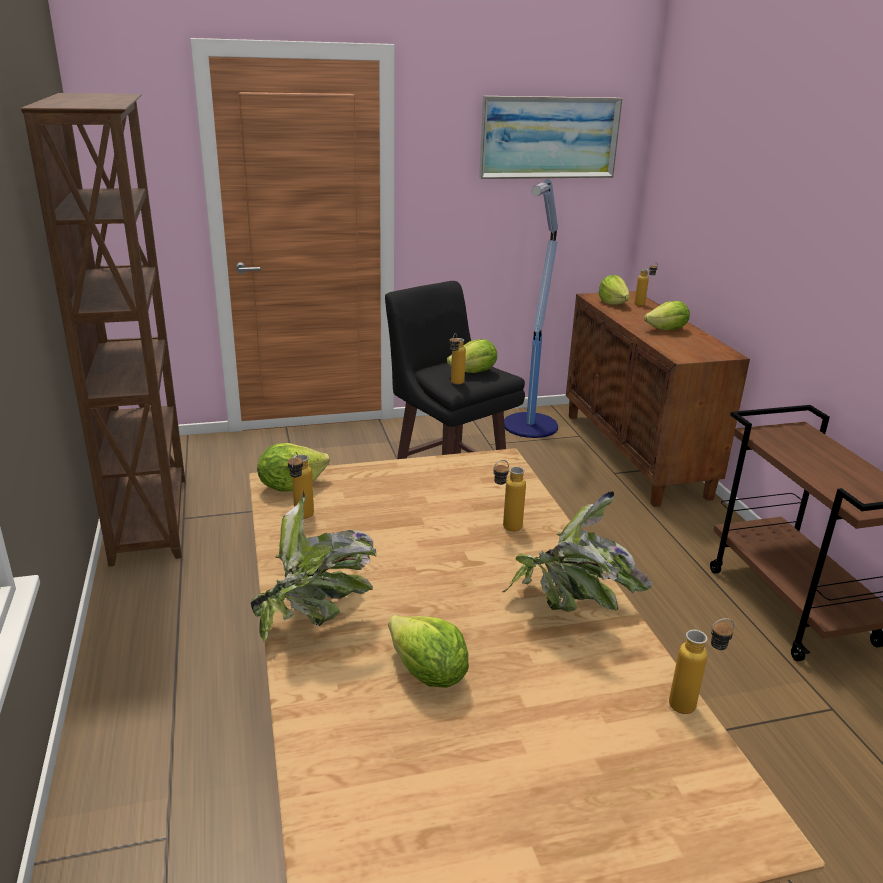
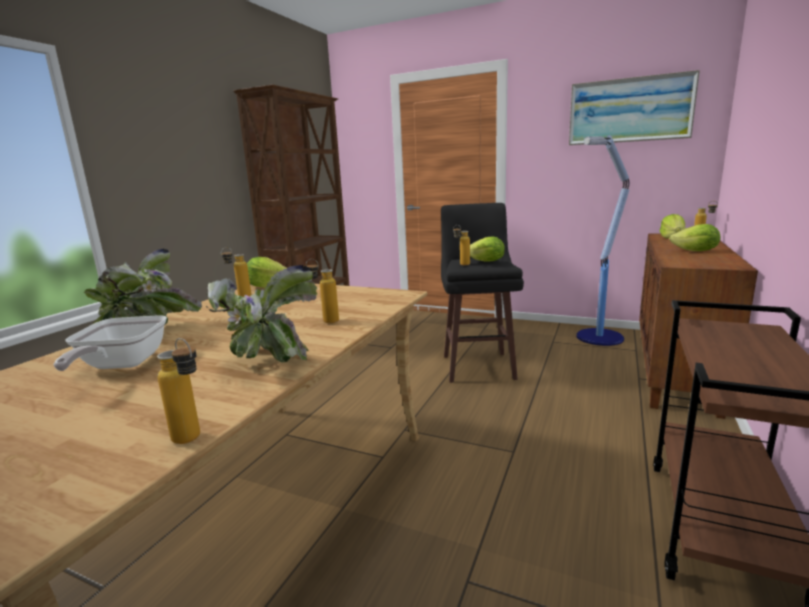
camera: 40 degrees right, 10 degrees down
(427, 674) = (120, 366): lettuce -> frying pan

